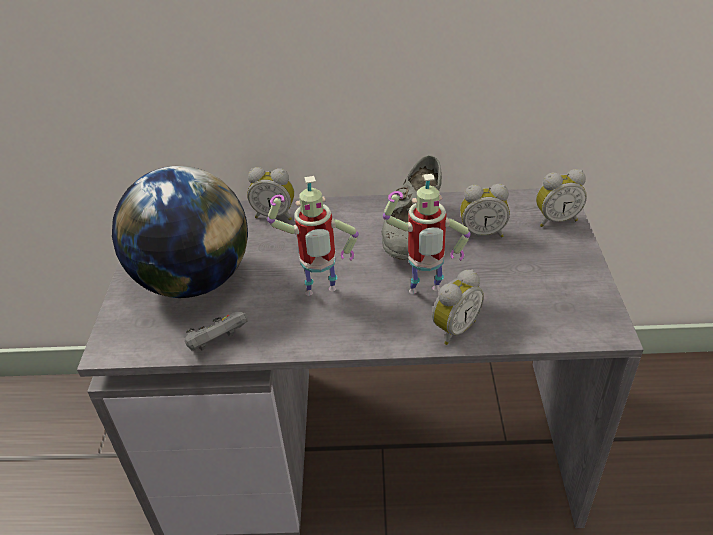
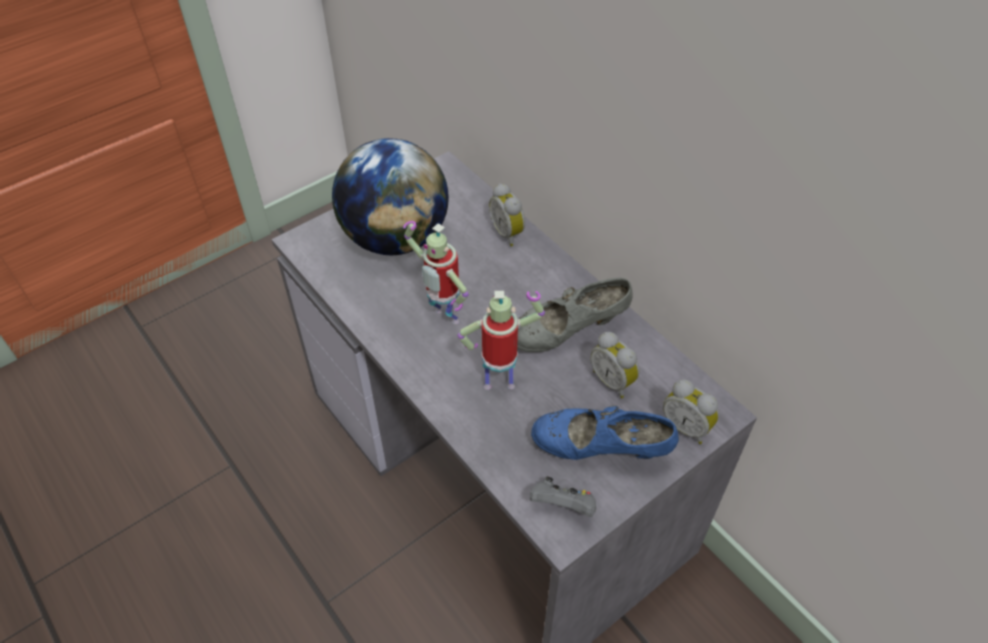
camera: 50 degrees right, 10 degrees up
(217, 343) = (347, 293): grey game controller -> grey game controller (563, 506)
(424, 293) = (500, 382): toy robot -> toy robot turned 135 degrees clockwise
(453, 328) = (474, 423): alarm clock -> none
(542, 271) = (600, 450): none -> blue shoe

